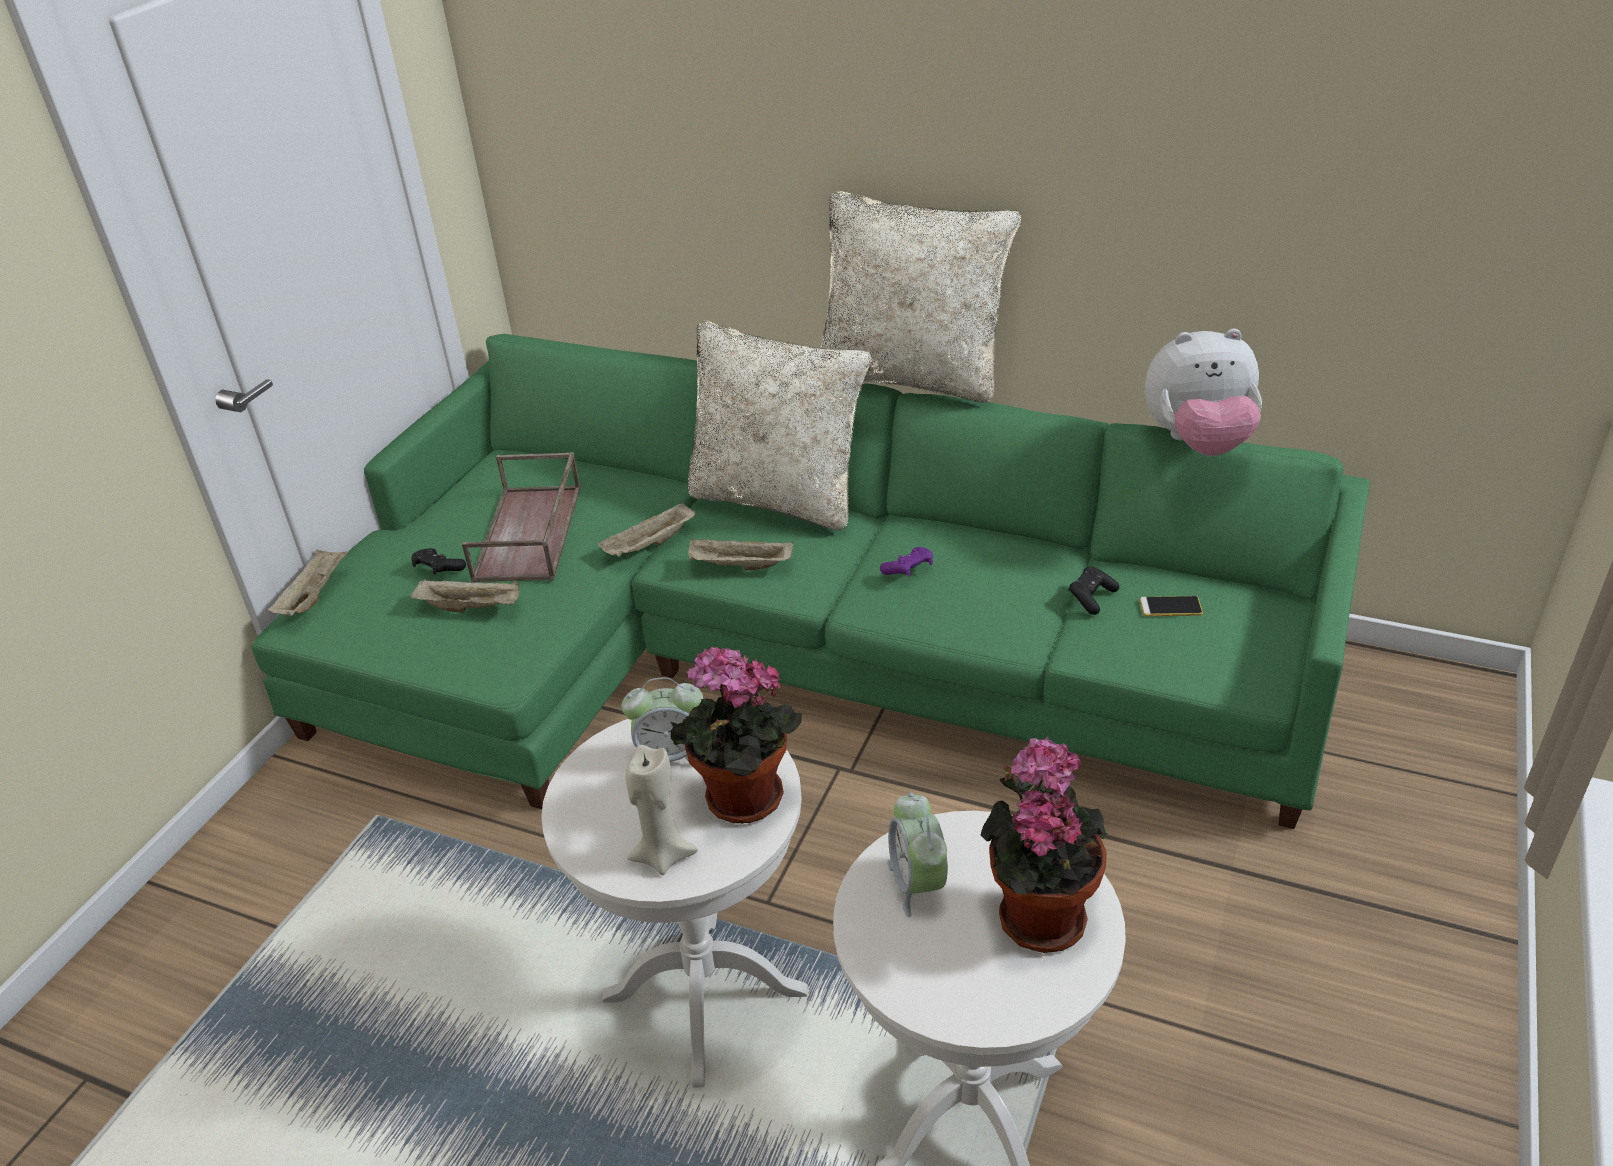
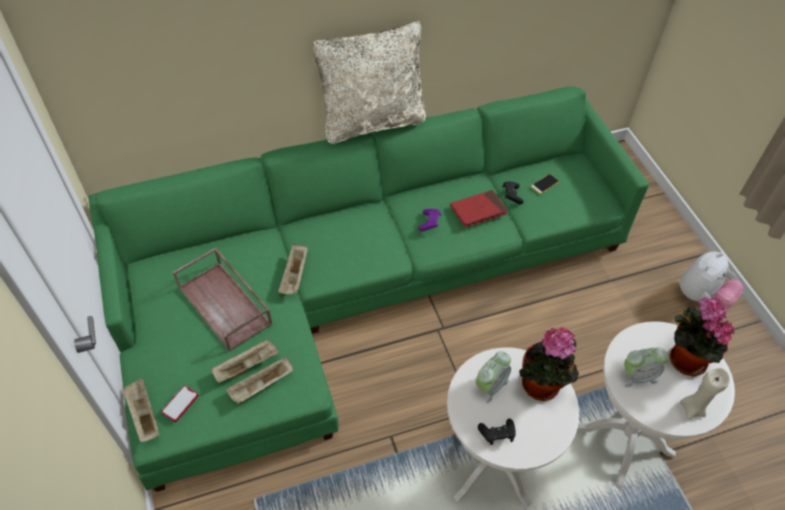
camera: 45 degrees left, 15 degrees up
(358, 605) = (180, 404): none -> phone
(438, 570) = (201, 356): black game controller -> black game controller (497, 434)
(663, 855) = (542, 432): beige candle -> beige candle (692, 408)
(739, 566) = (352, 263): beige tray -> beige tray (261, 386)
(778, 503) = (330, 217): beige pillow -> none
(917, 884) = (637, 376): alarm clock -> alarm clock turned 45 degrees counterclockwise
(1006, 589) = (478, 210): none -> red book
(1198, 444) = (527, 104): plush toy -> plush toy (701, 297)

